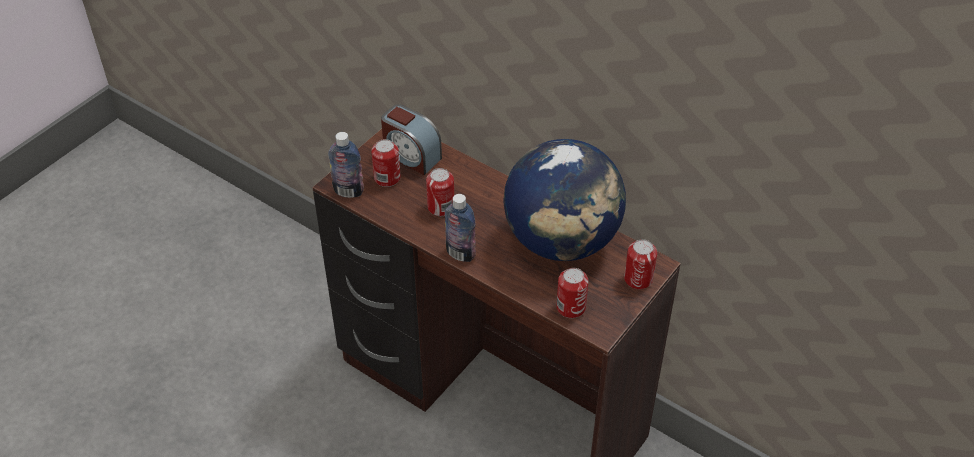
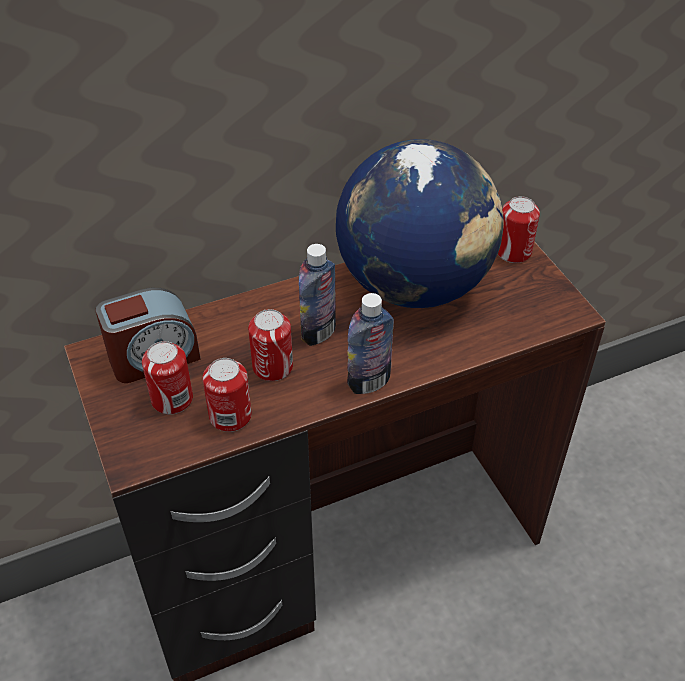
camera: 60 degrees left, 0 degrees up
(348, 191) = (159, 452): bottle -> bottle (318, 332)
(571, 307) = (523, 321): can -> can (230, 416)

